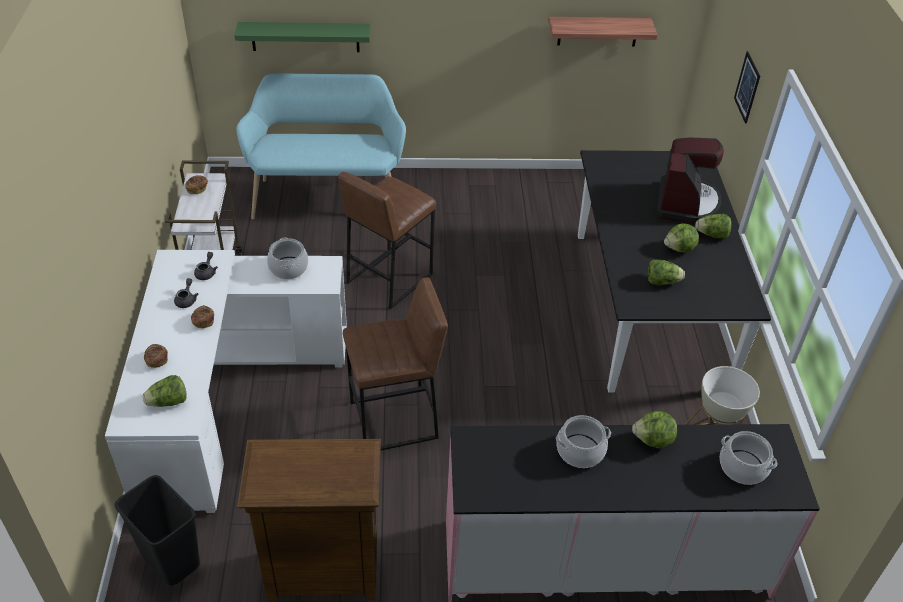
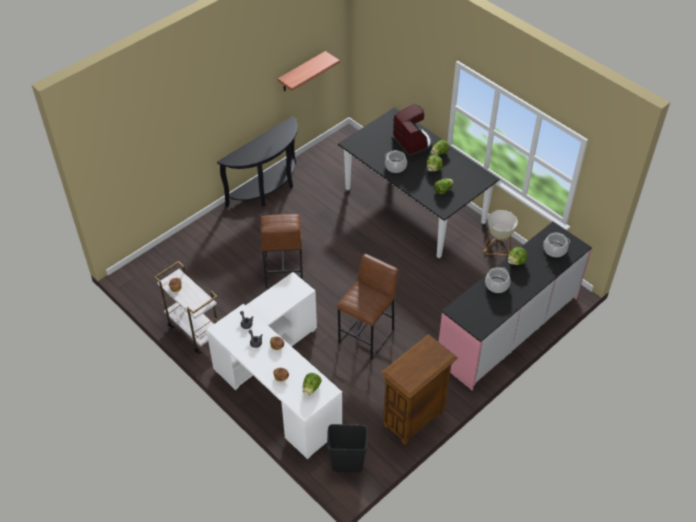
camera: 40 degrees left, 5 degrees up
(289, 268) = (277, 294): cooking pot -> cooking pot (395, 166)
(305, 36) = (154, 163): green shelf -> none
(327, 195) = (196, 249): turquoise bench -> none
(481, 184) = (268, 190): none -> black console table
(747, 87) = (418, 71): picture -> none

